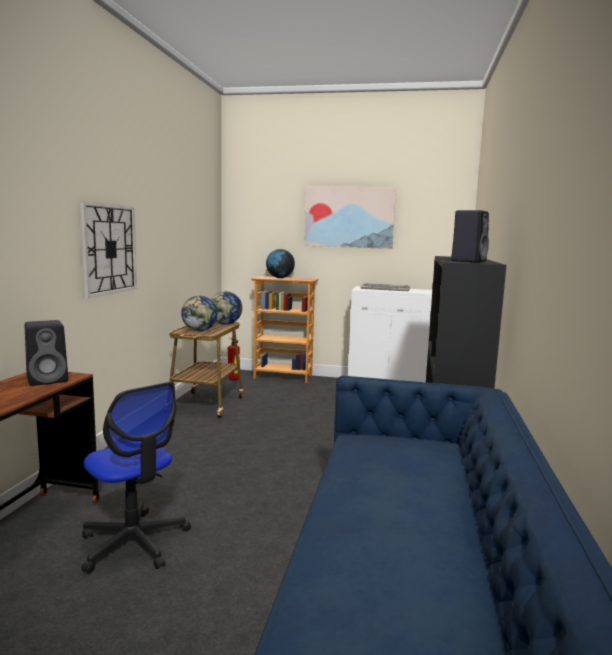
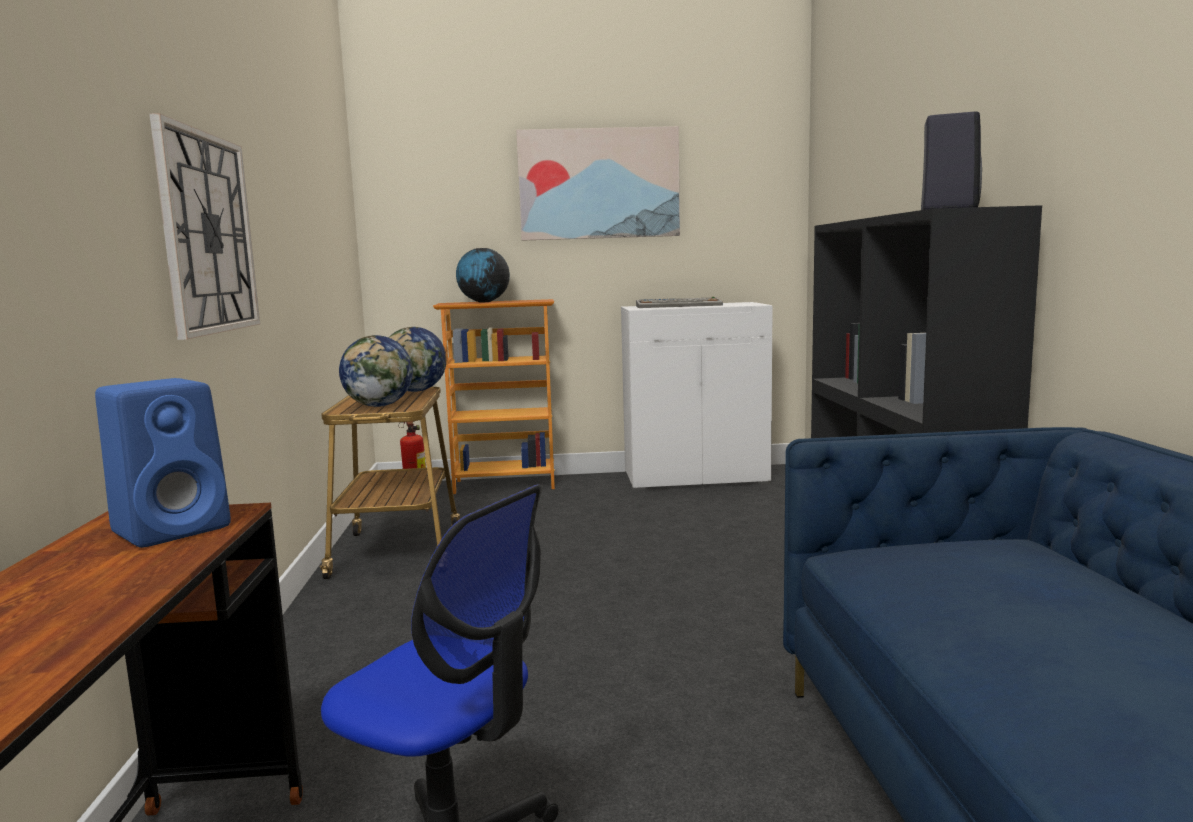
camera: 15 degrees left, 0 degrees up
(49, 380) = (175, 529): black speaker -> blue speaker

